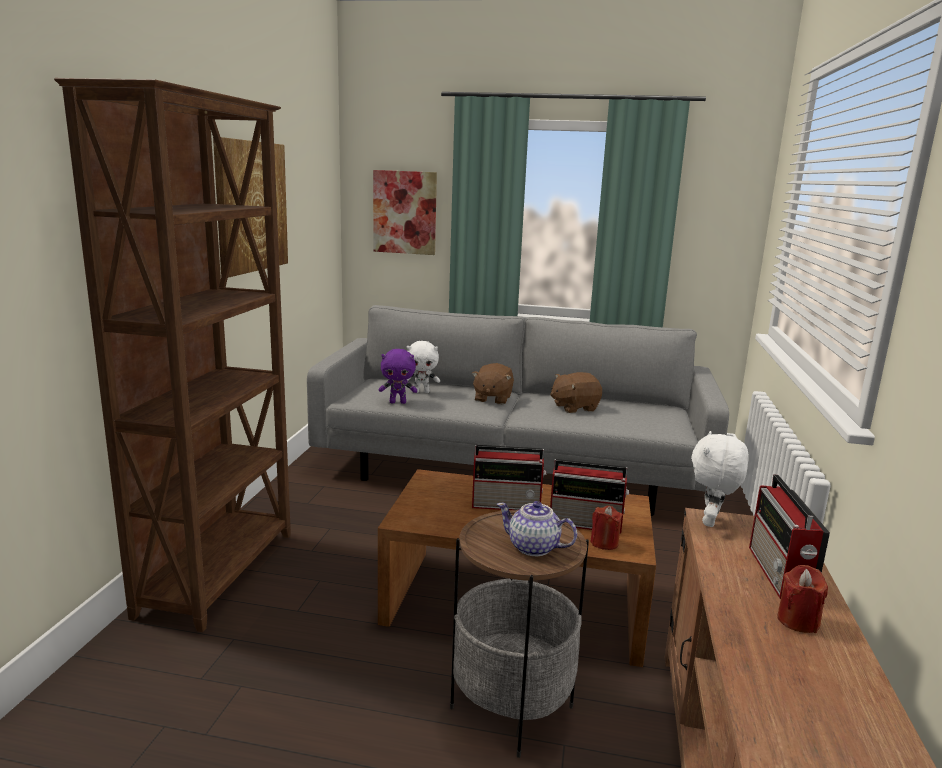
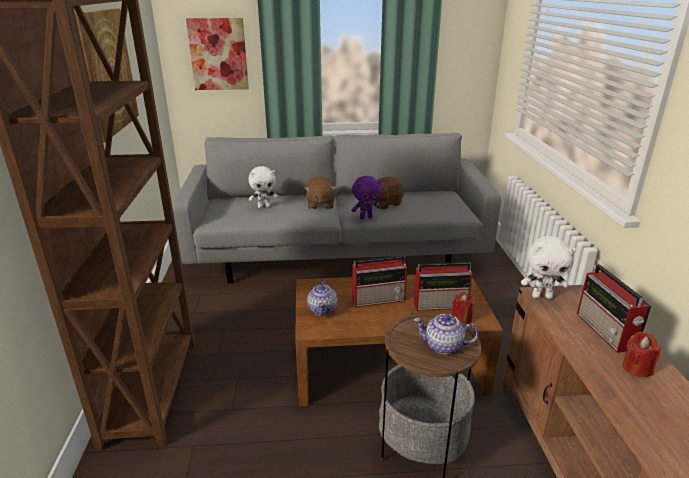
camera: 15 degrees left, 10 degrees up
(398, 402) = (251, 219): purple plush toy -> purple plush toy (366, 218)
(429, 503) = (323, 309): none -> teapot
(711, 521) = (542, 296): white plush toy -> white plush toy turned 90 degrees counterclockwise

